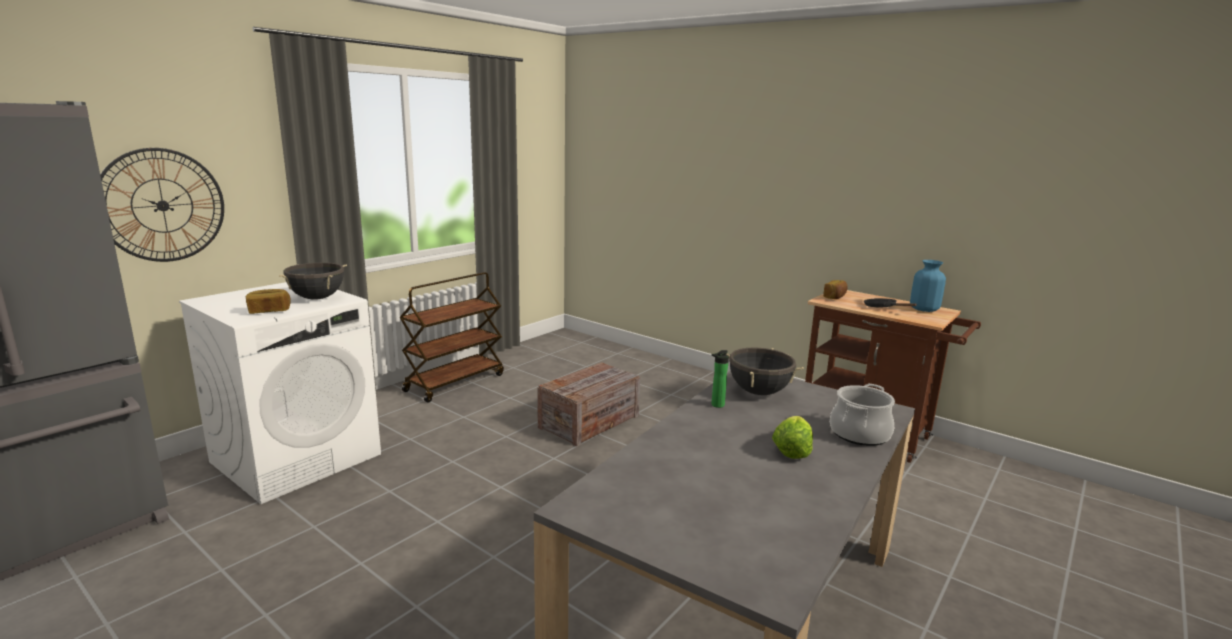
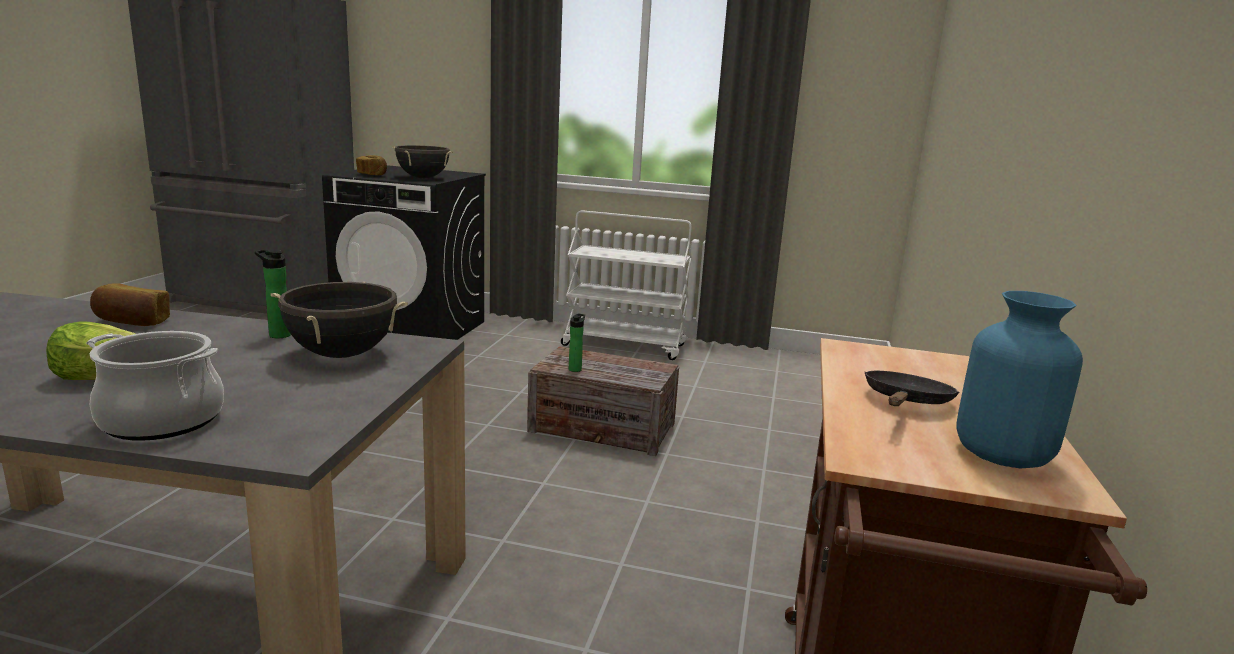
camera: 65 degrees right, 0 degrees up
(162, 205) = (407, 88): wall clock -> none
(297, 457) = (412, 329): white washing machine -> black washing machine
(455, 382) = (625, 345): brown cart -> white cart
(587, 388) = (575, 369): none -> bottle
(835, 297) = (905, 359): bread -> bread (132, 322)

